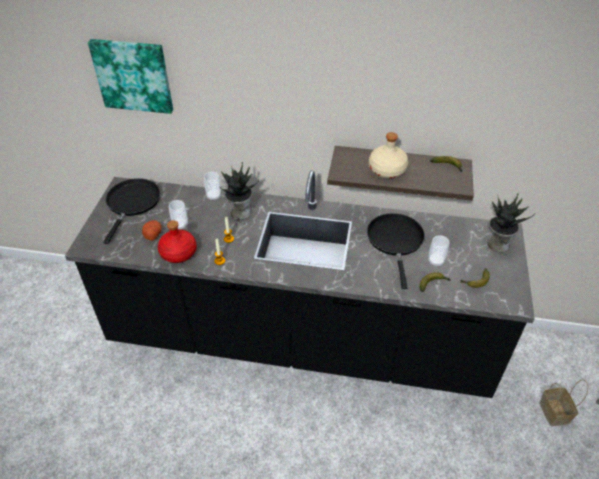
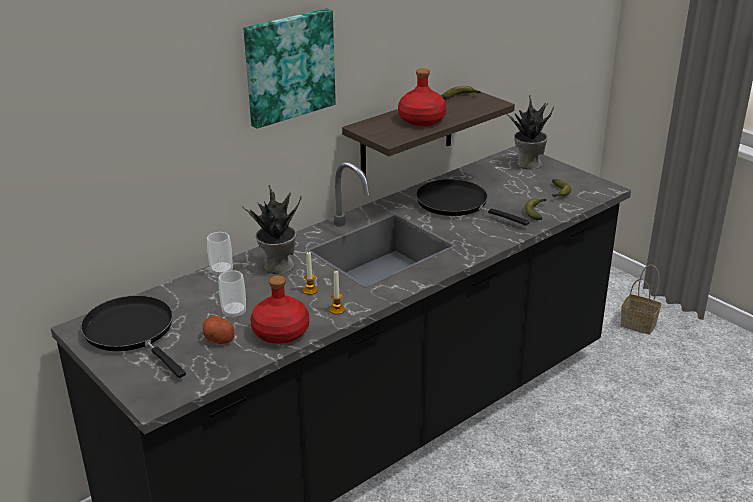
camera: 50 degrees left, 15 degrees down
(133, 75) = (82, 121): picture -> picture (288, 66)
(386, 170) = (421, 120): beige bottle -> red bottle
(436, 261) = (510, 198): cup -> none

